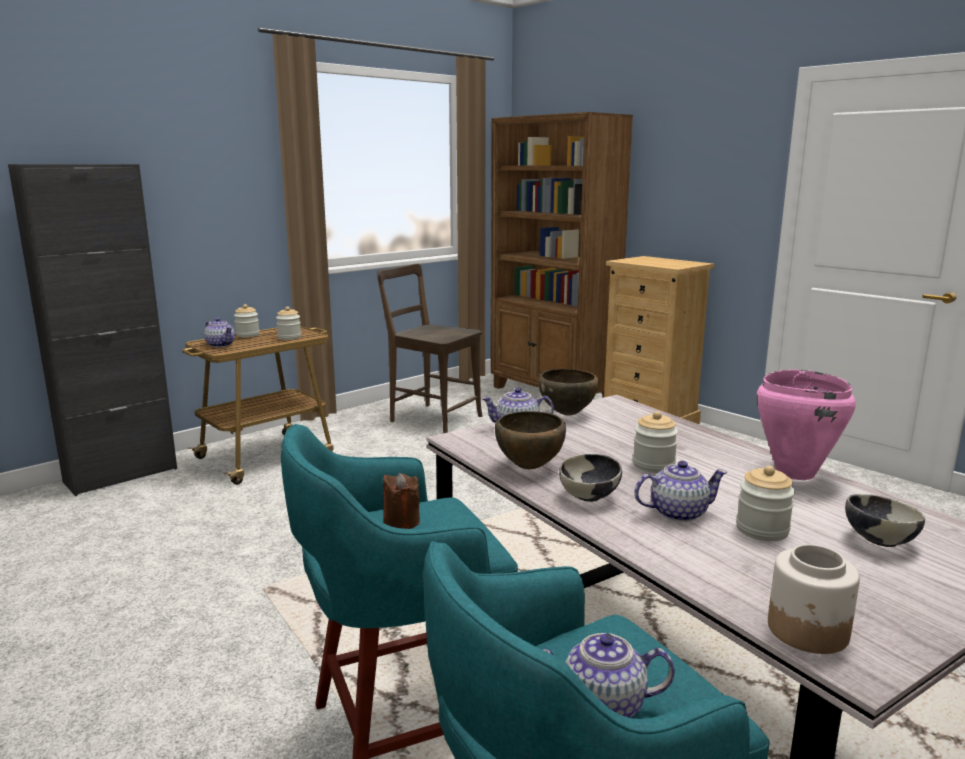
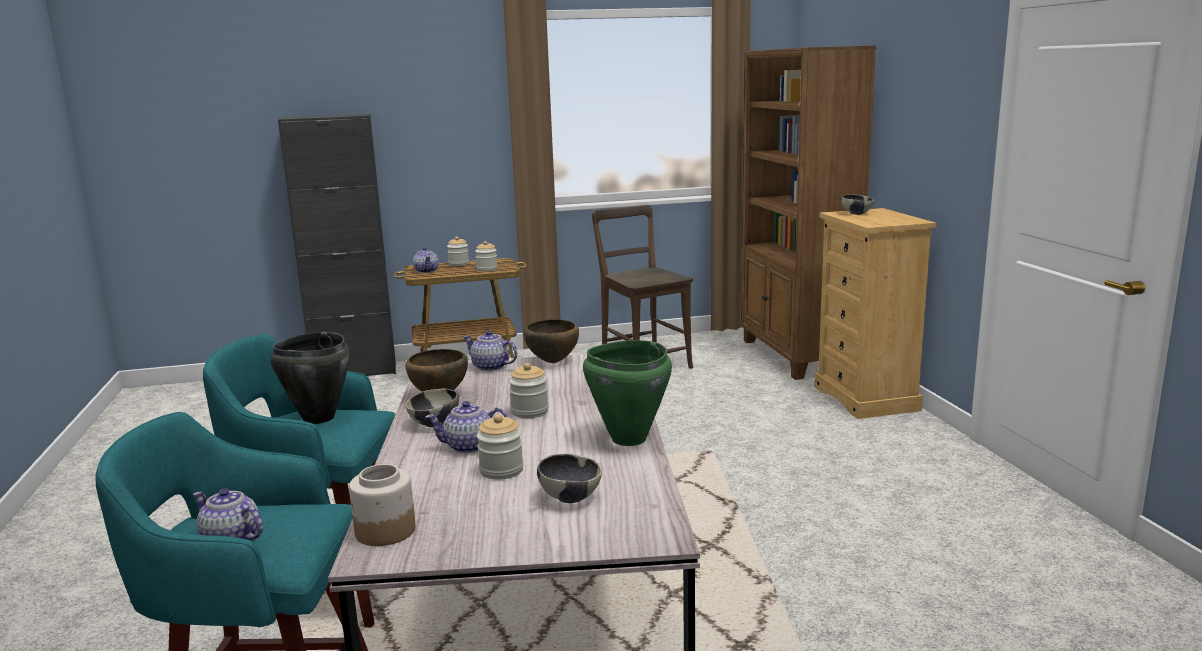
camera: 30 degrees right, 0 degrees up
(401, 522) = (318, 418): brown candle -> black cooking pot
(638, 260) = (856, 213): none -> bowl
(677, 512) = (470, 446): teapot -> teapot turned 150 degrees clockwise
(794, 473) = (628, 439): pink cooking pot -> green cooking pot

